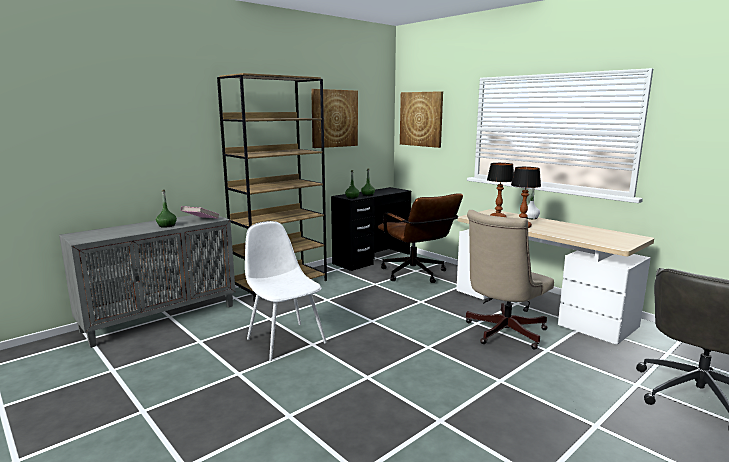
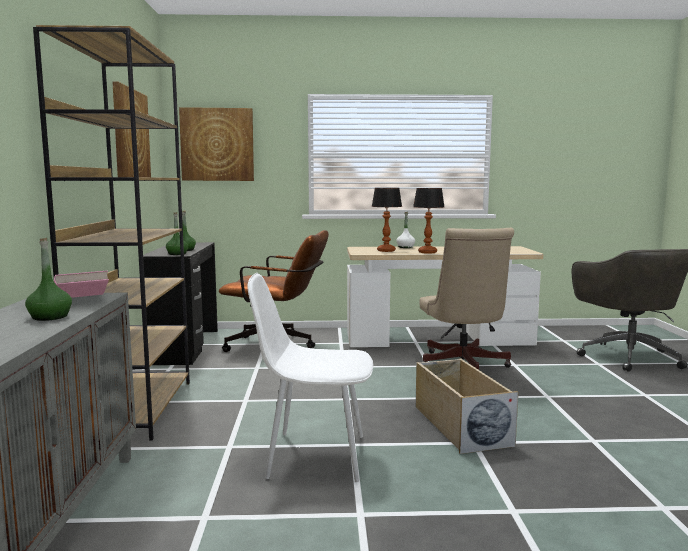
camera: 50 degrees left, 5 degrees down
(387, 364) = (459, 425): none -> beige storage box

